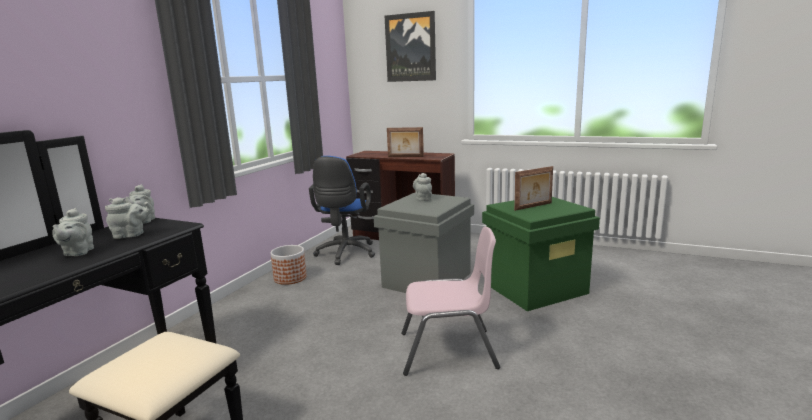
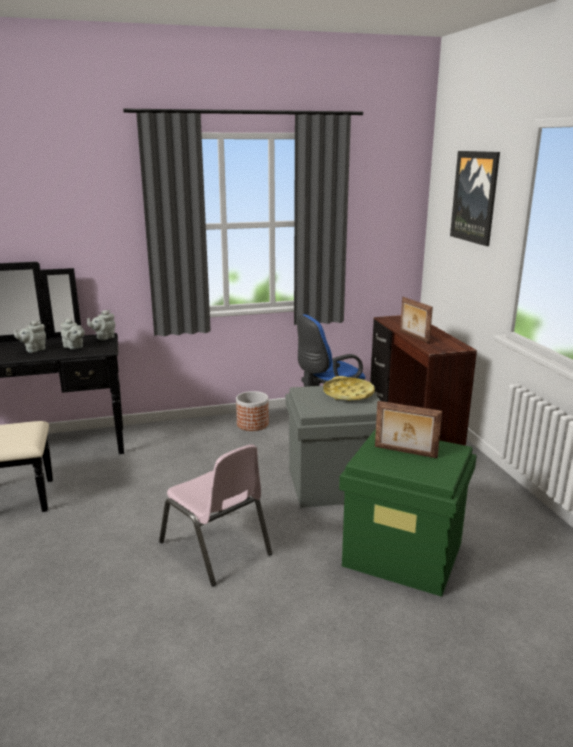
camera: 50 degrees right, 5 degrees up
(423, 199) = (348, 394): grey teapot -> yellow tray

